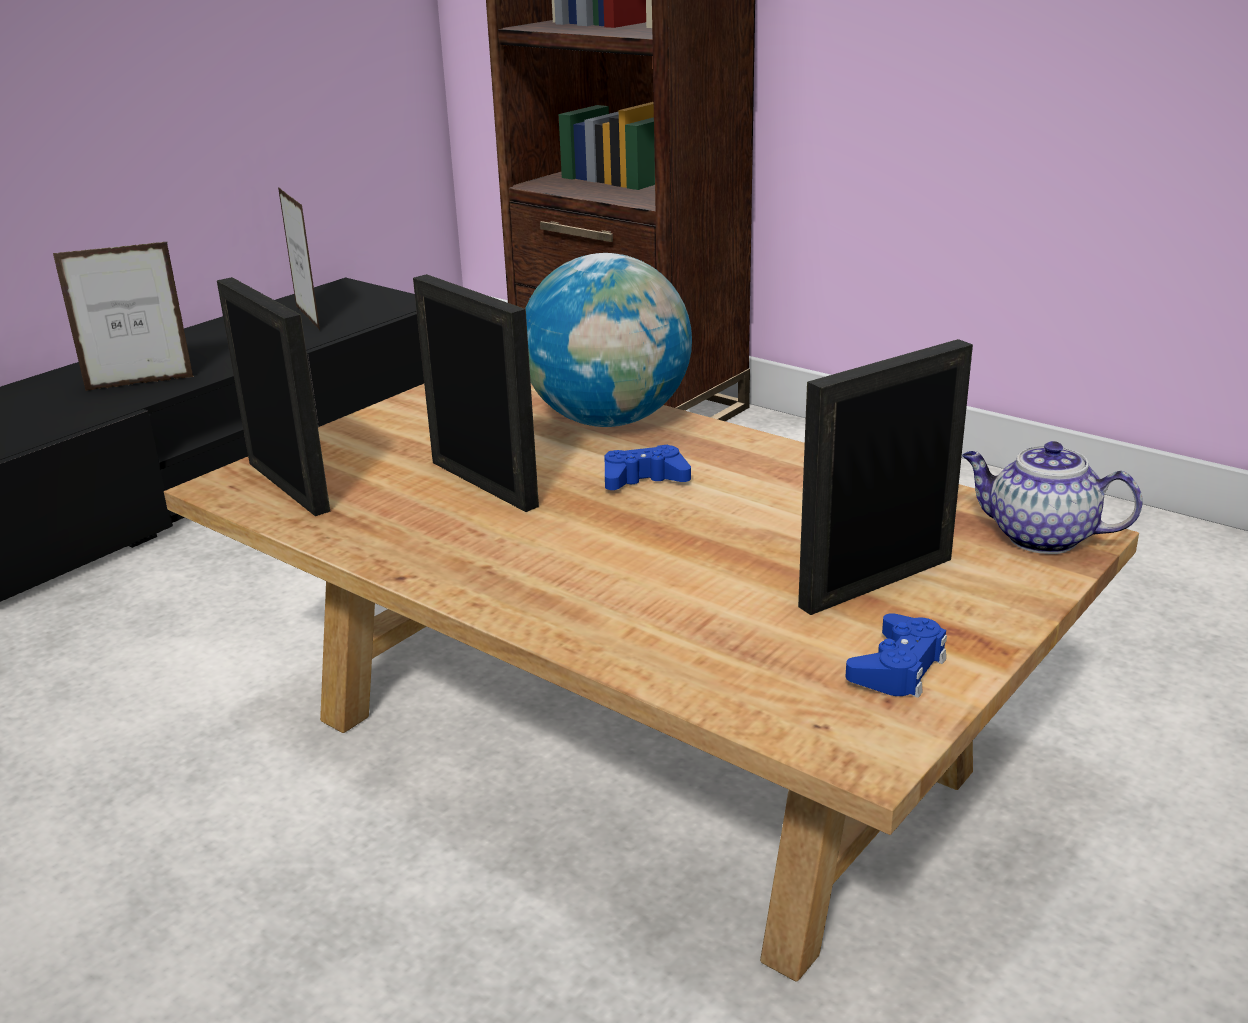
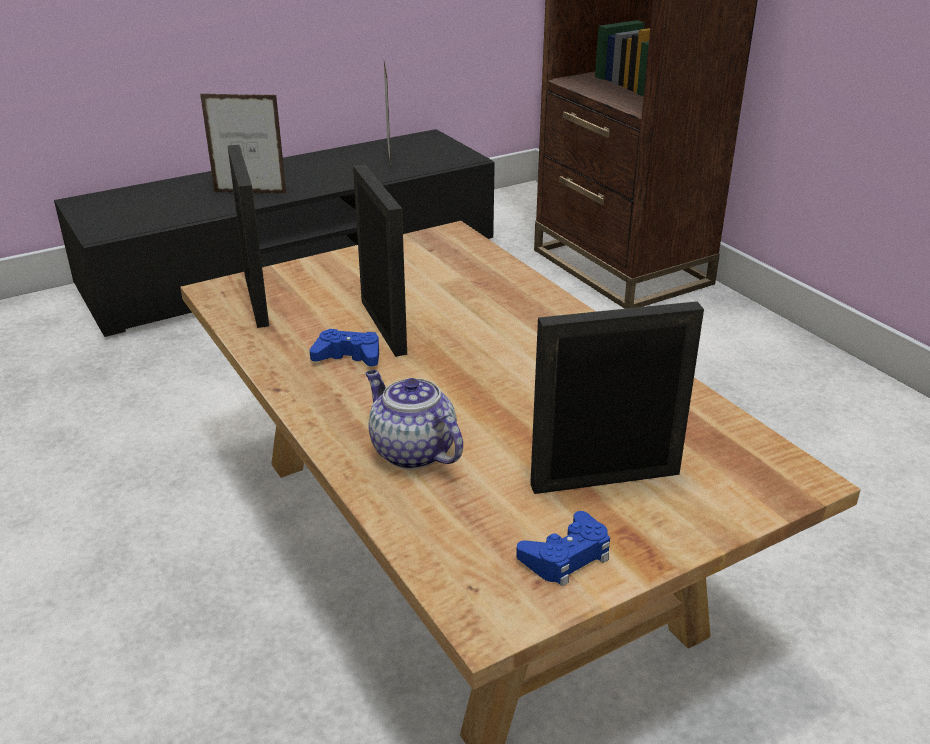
camera: 20 degrees right, 5 degrees up
(609, 420) = (508, 292): globe -> none
(644, 479) = (497, 348): blue game controller -> blue game controller (348, 356)
(1039, 537) = (768, 472): teapot -> teapot (411, 451)

